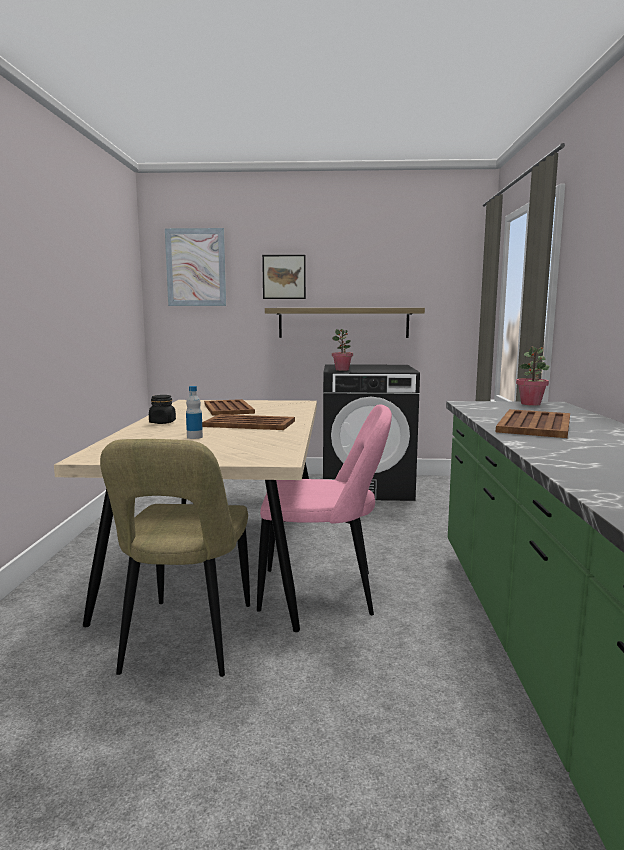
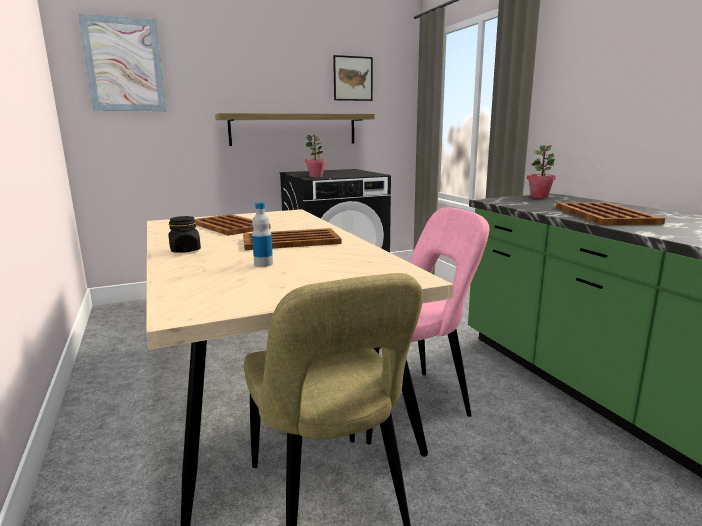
camera: 25 degrees left, 5 degrees up
(284, 277) = (230, 80): picture -> picture (353, 78)

